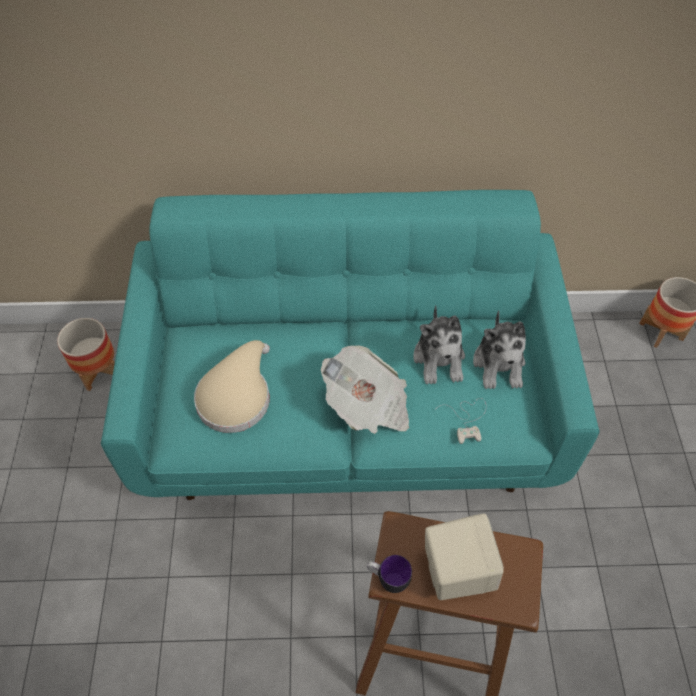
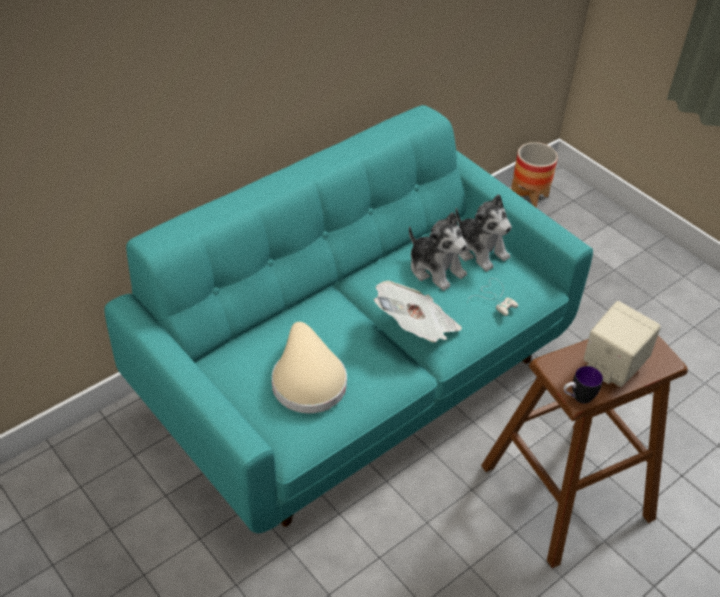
camera: 40 degrees left, 10 degrees down
(99, 372) = (93, 479): planter -> none

